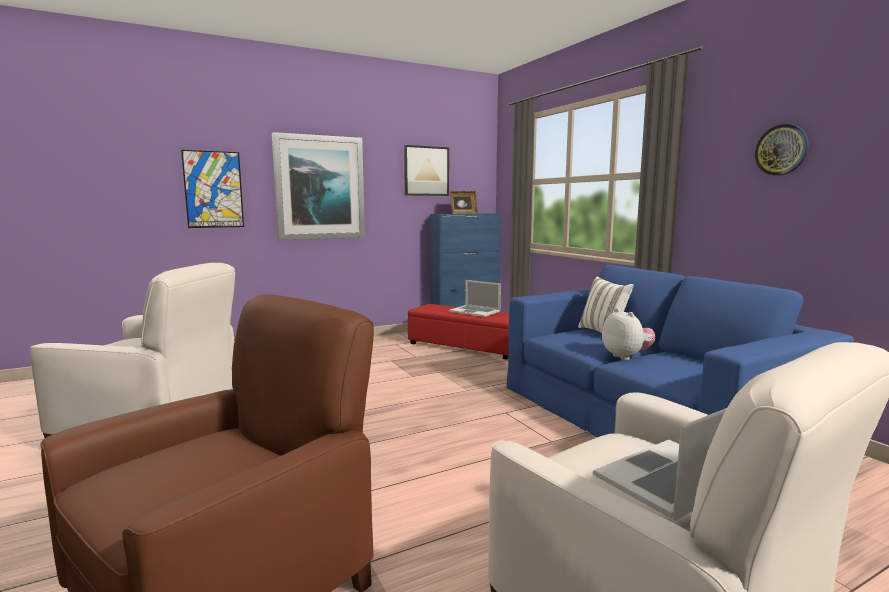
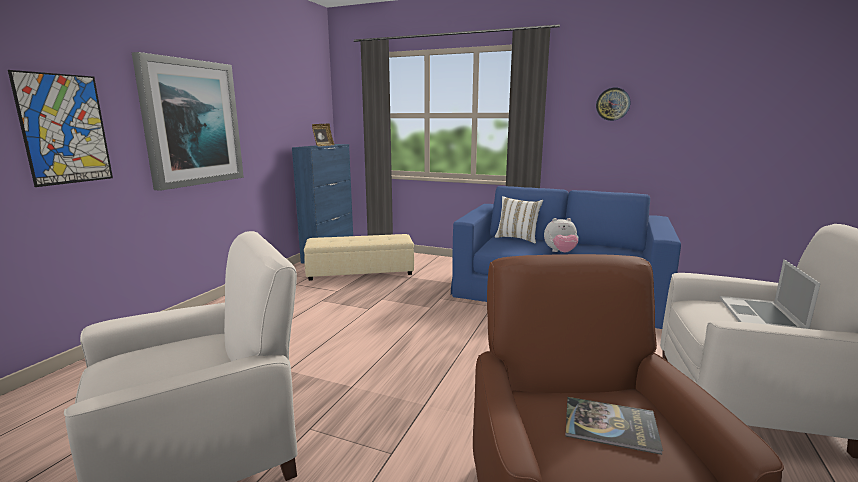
camera: 40 degrees left, 5 degrees up
(203, 469) = (610, 425): none -> book
(426, 171) = (284, 103): picture -> none
(465, 346) = (360, 271): red ottoman -> beige ottoman
(475, 311) = (370, 238): laptop -> none
(626, 356) = (560, 252): plush toy -> plush toy turned 150 degrees clockwise

